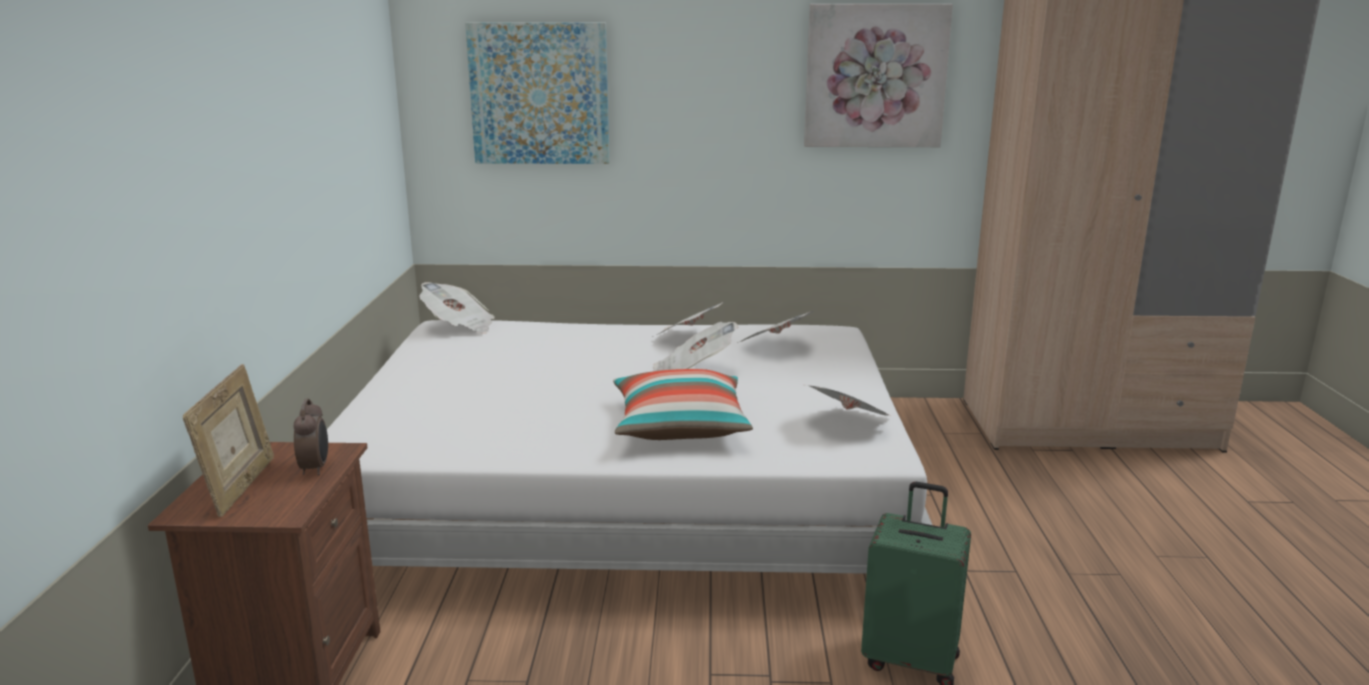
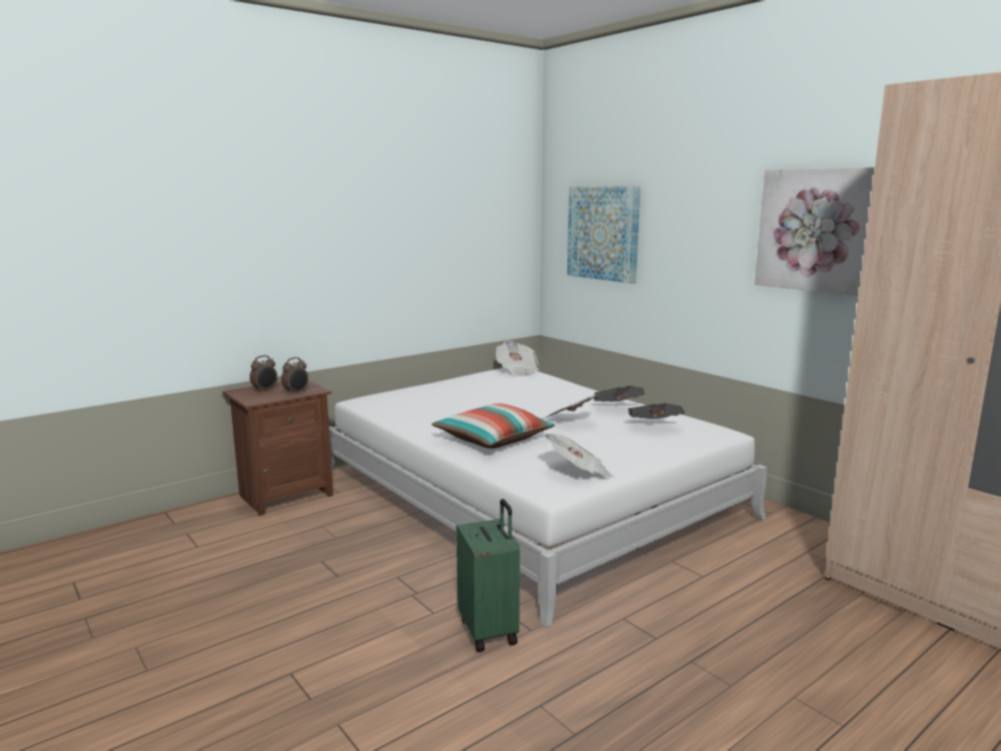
camera: 50 degrees right, 5 degrees down
(240, 488) = (265, 390): picture frame -> alarm clock

